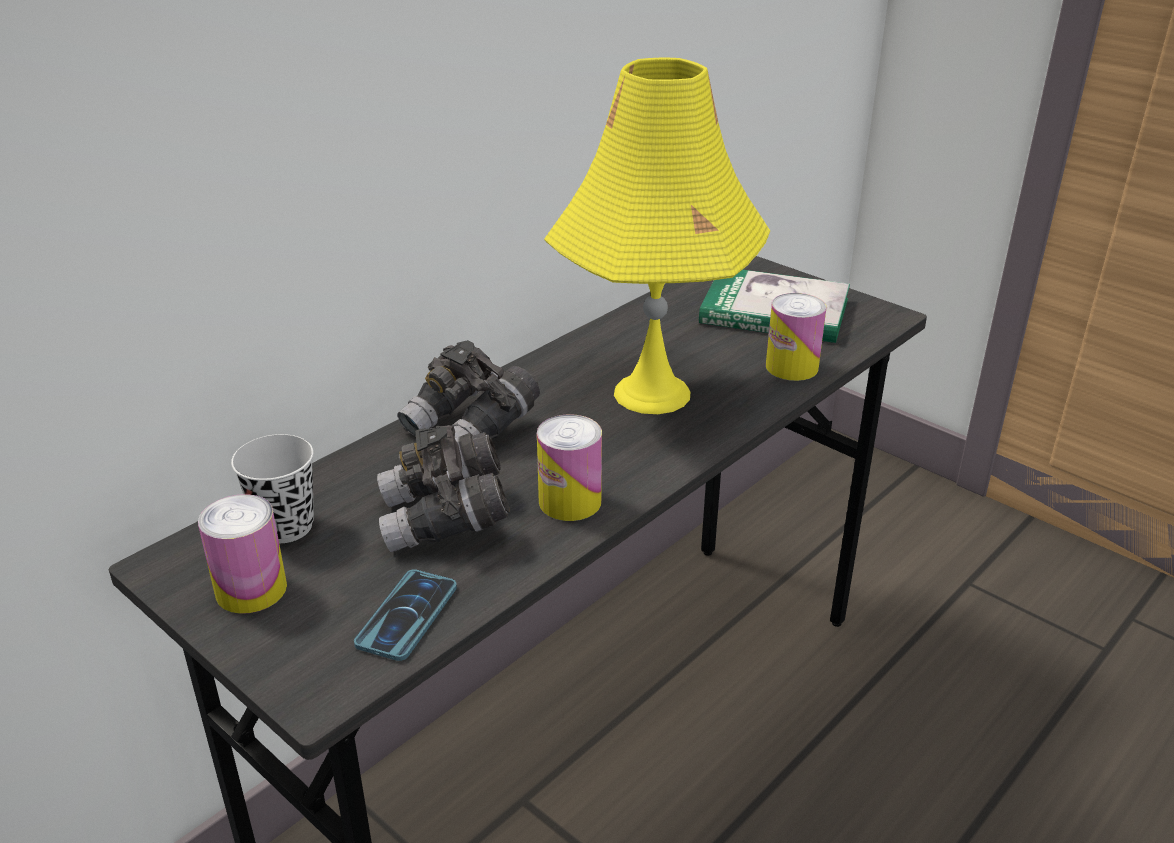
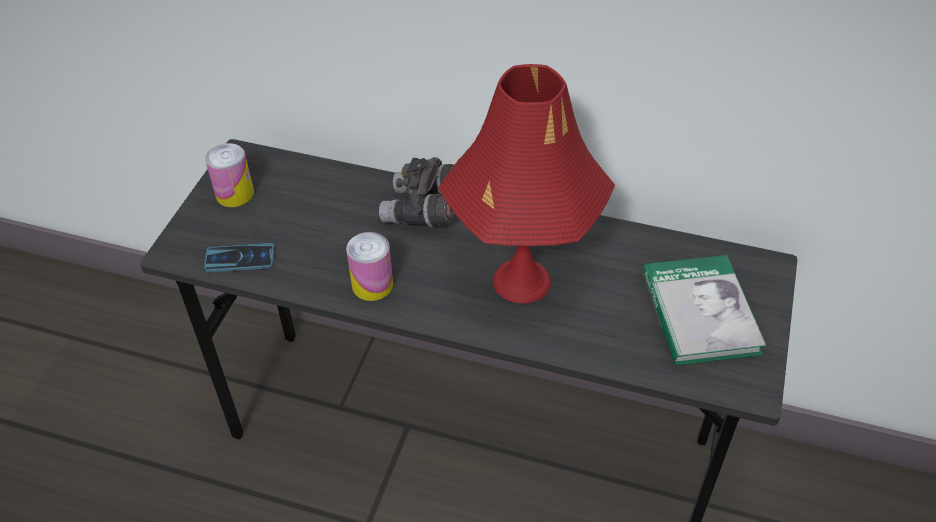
camera: 65 degrees right, 15 degrees up
(285, 526) = (289, 181): black cup -> none
(445, 520) = (326, 239): grey binoculars -> none
(651, 394) = (521, 281): yellow table lamp -> red table lamp
(791, 367) = (615, 348): can -> none

